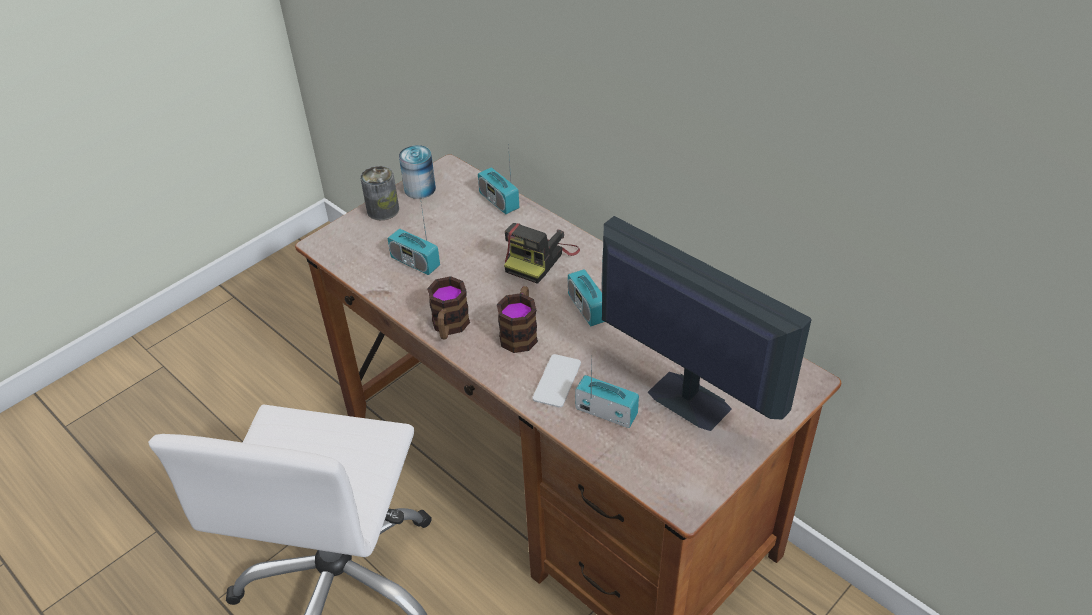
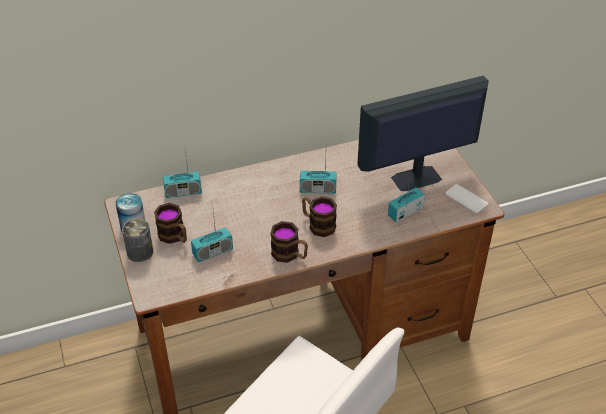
camera: 65 degrees left, 0 degrees up
(422, 224) = (174, 237): none -> mug
(540, 258) = (257, 193): camera -> none
(557, 381) = (369, 223): phone -> phone (466, 199)

